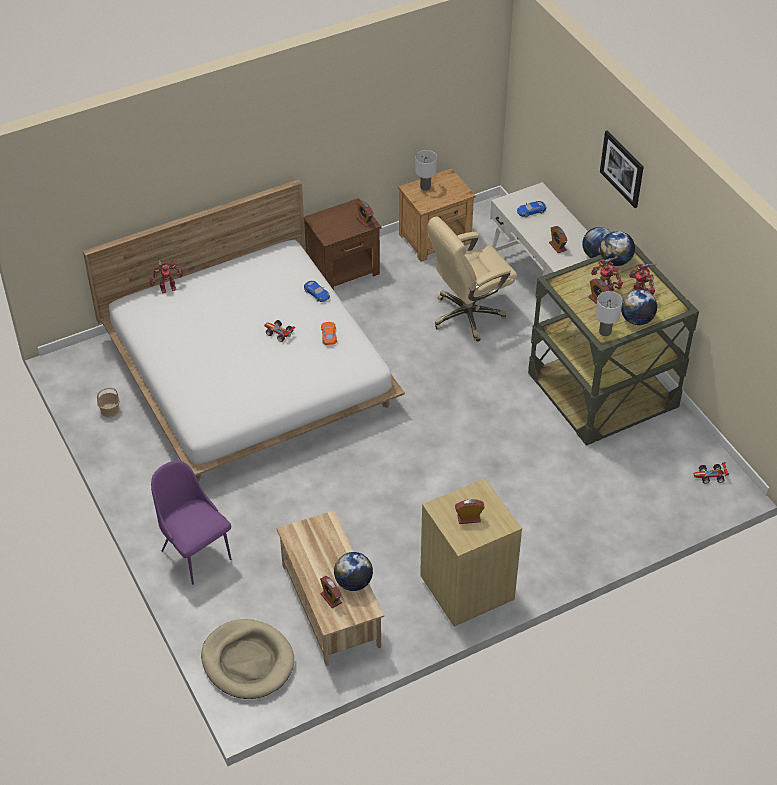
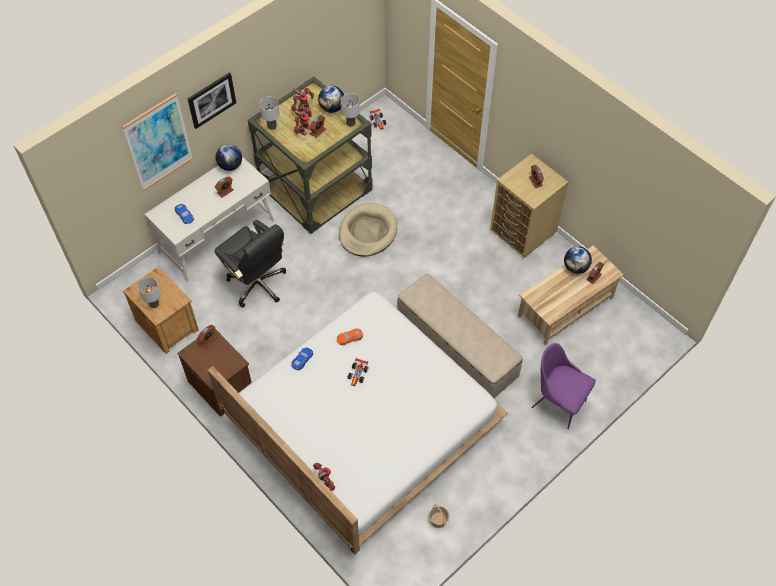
camera: 105 degrees left, 10 degrees up
(195, 555) = (558, 404): purple chair -> purple chair turned 90 degrees clockwise
(248, 661) = (629, 343): beige dog bed -> beige dog bed (367, 232)
(316, 476) = (456, 345): none -> beige bench
(469, 314) = (256, 283): beige office chair -> black office chair
(576, 133) = (158, 142): none -> picture
(615, 261) = (272, 127): globe -> white table lamp

